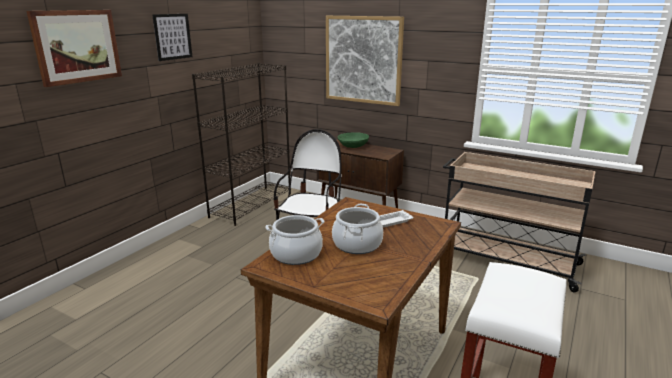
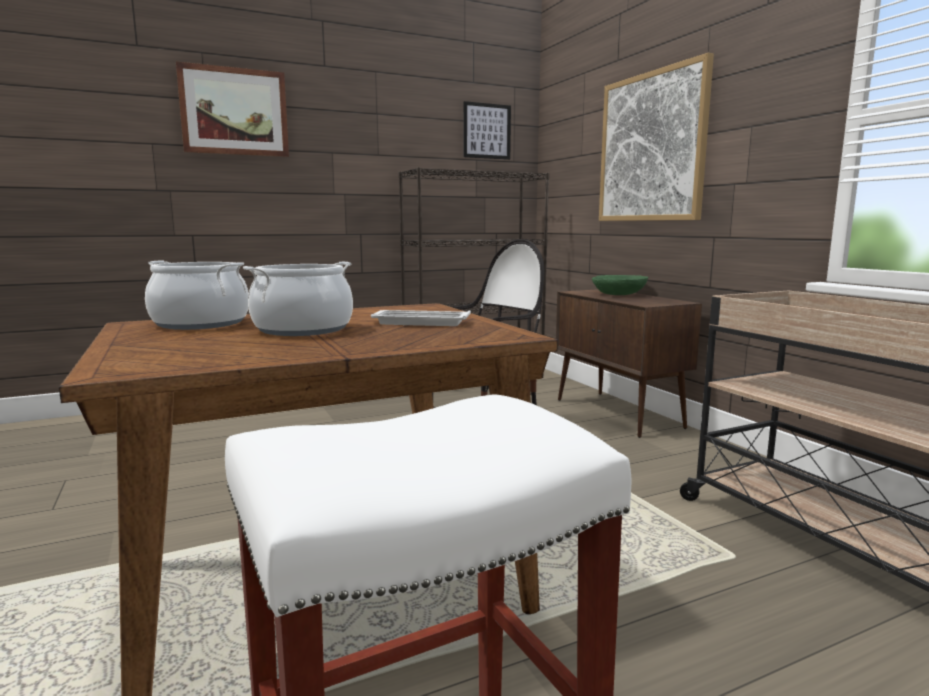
camera: 35 degrees right, 10 degrees down
(172, 36) = (377, 120): picture -> picture (486, 131)

